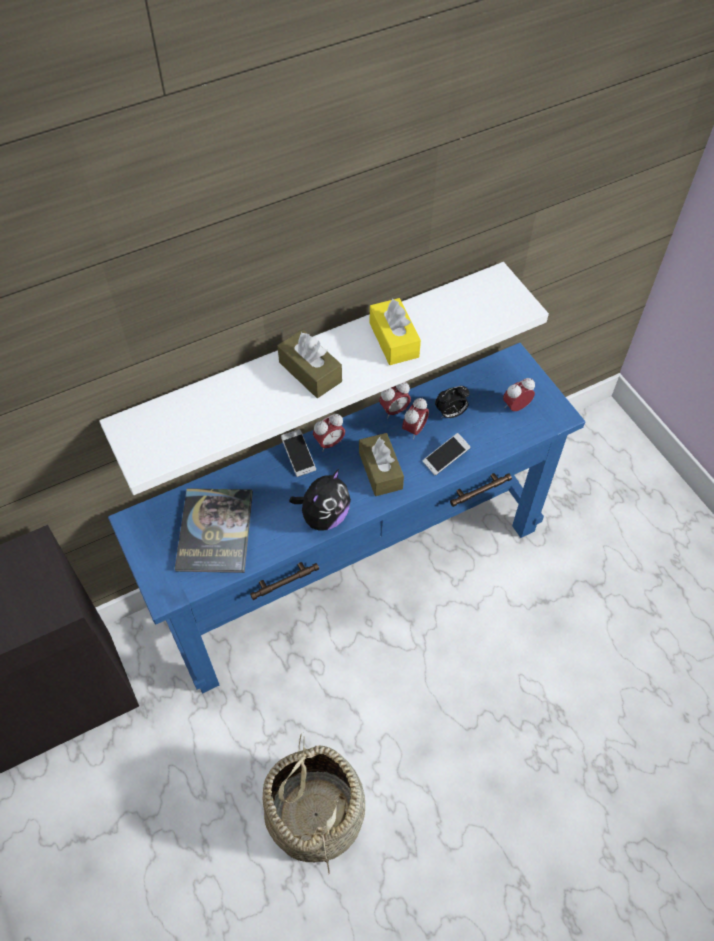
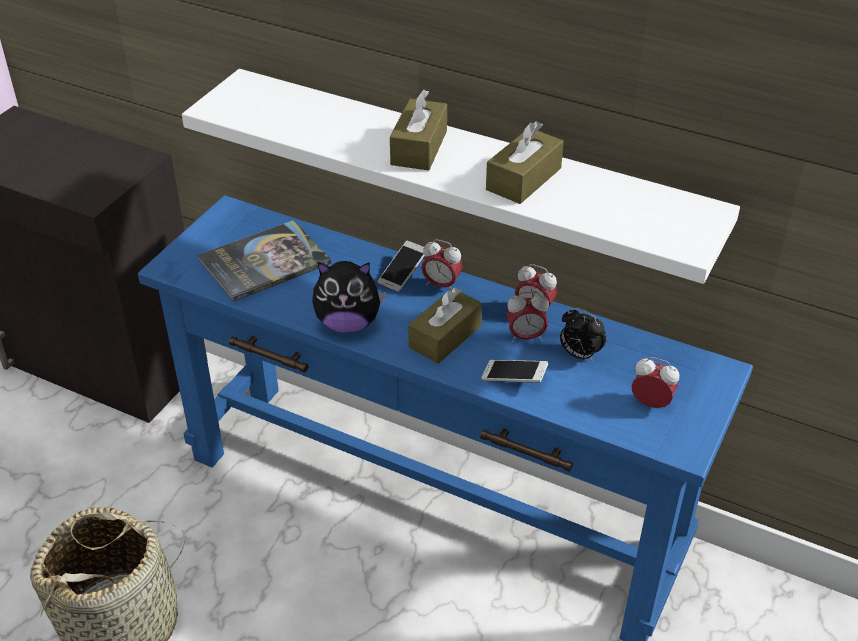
camera: 55 degrees right, 15 degrees down
(394, 340) = (523, 179): yellow tissue box -> brown tissue box

